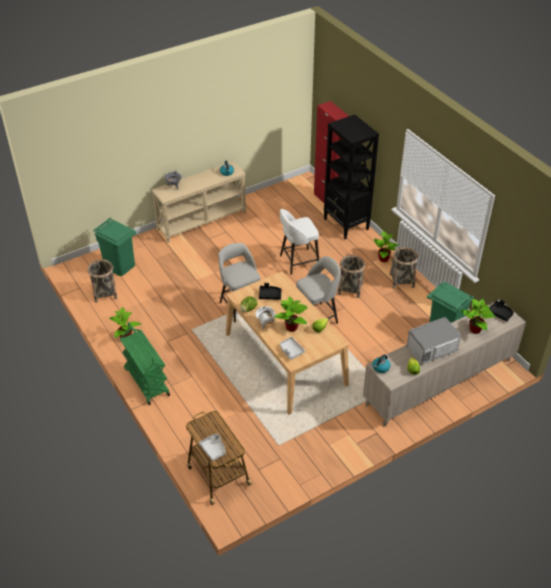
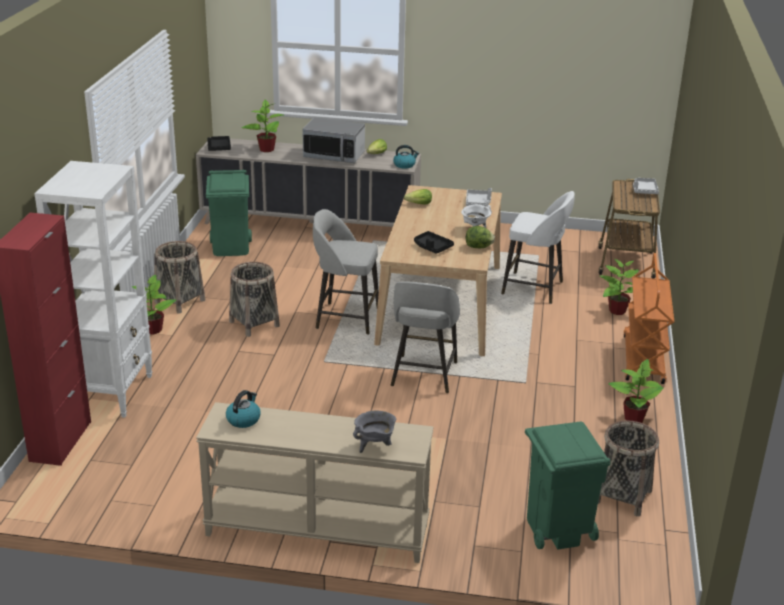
camera: 140 degrees left, 15 degrees down
(146, 382) = (643, 360): green cart -> orange cart
(292, 327) = (449, 216): potted plant -> potted plant (616, 311)
(298, 261) = (264, 384): white stool -> white stool (534, 288)
(346, 224) = (111, 392): black bookcase -> white bookcase

